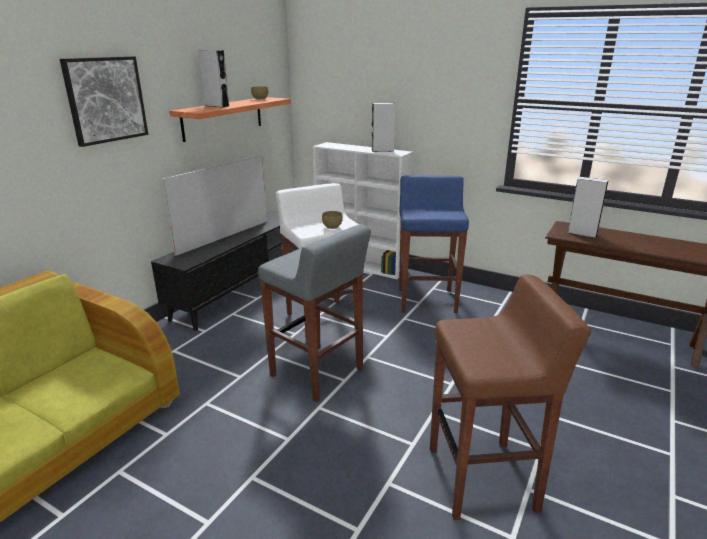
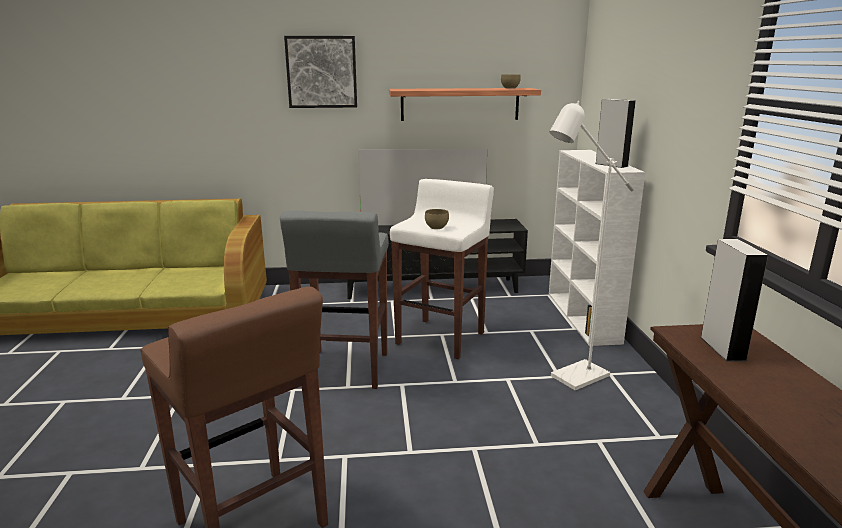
camera: 55 degrees right, 5 degrees down
(217, 106) = (438, 89): grey speaker -> none
(427, 300) = (572, 379): blue stool -> white floor lamp

